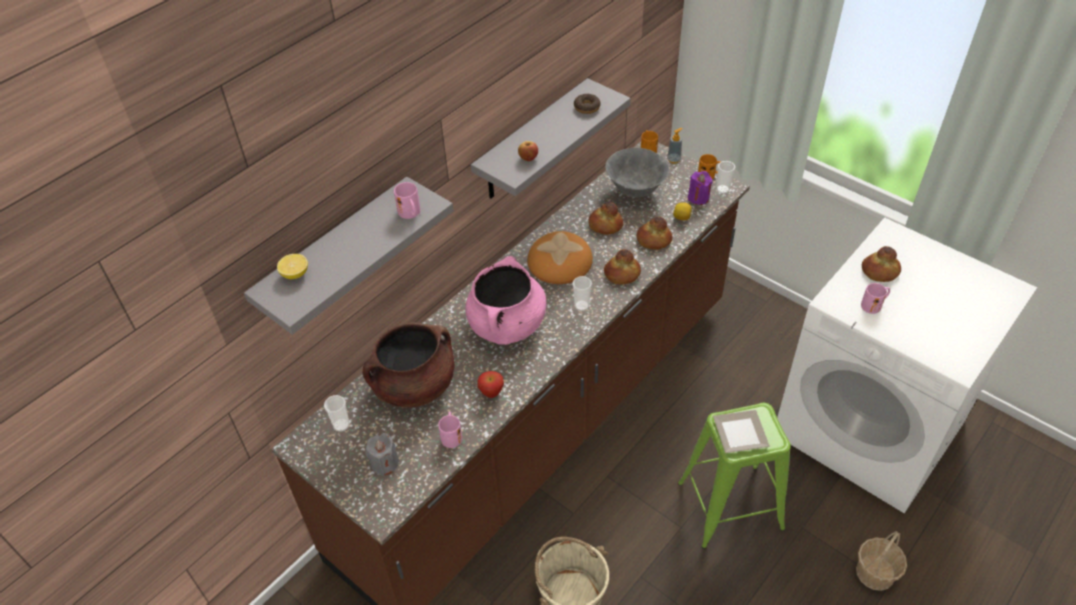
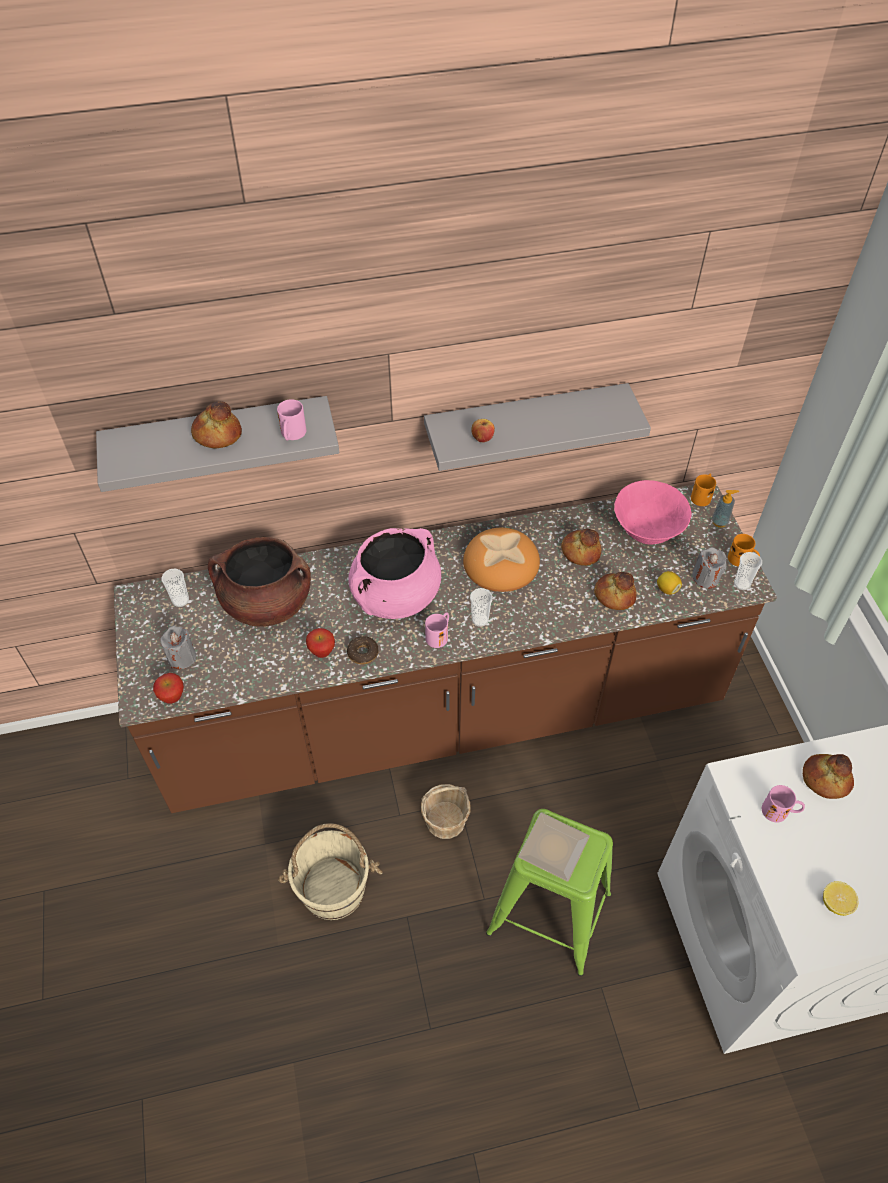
camera: 35 degrees right, 5 degrees up
(295, 274) = (147, 438): lemon -> lemon (836, 903)
(407, 496) = (173, 698): none -> apple
(451, 435) = (255, 668): pink mug -> pink mug (439, 635)
(587, 107) = (594, 415): donut -> donut (363, 653)
(622, 274) = (548, 612): bread -> bread (217, 435)
(636, 190) = (646, 533): grey bowl -> pink bowl
(698, 197) = (706, 578): purple candle -> grey candle
(875, 572) = (636, 1087): basket -> basket (446, 820)

